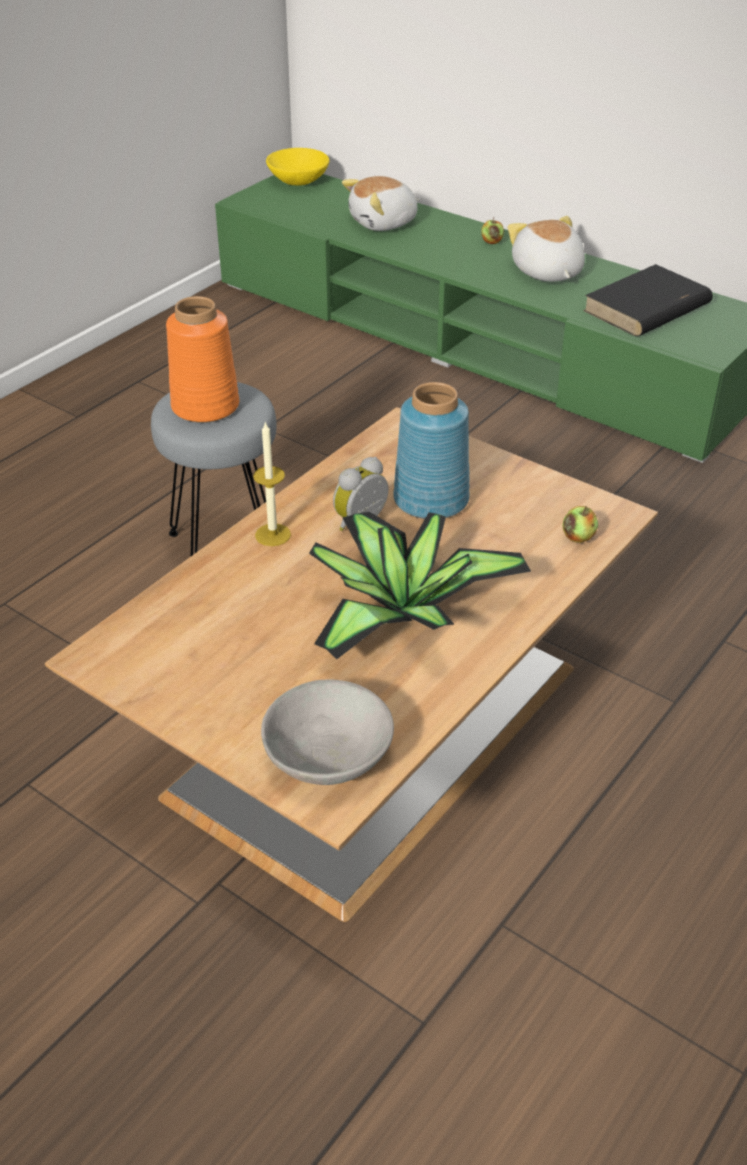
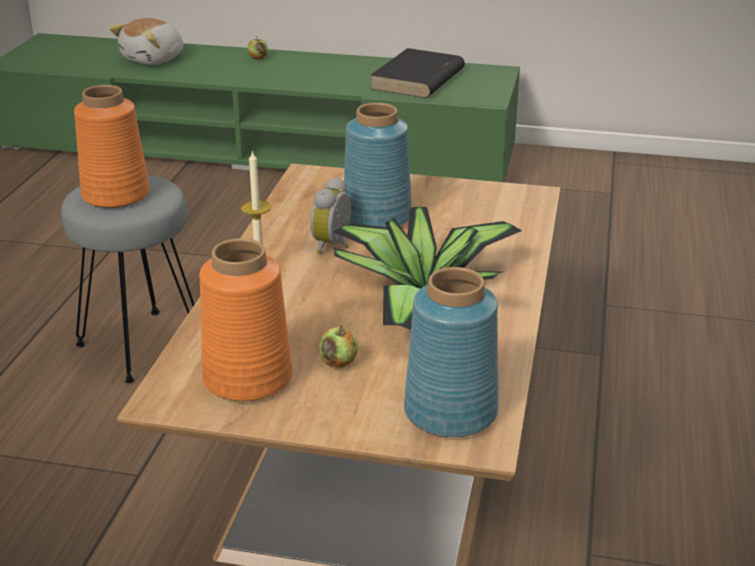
camera: 25 degrees left, 10 degrees down
(177, 656) = (247, 377): none -> orange vase
(298, 181) = (51, 43): yellow bowl -> none
(327, 757) = (449, 412): grey bowl -> blue vase
(546, 272) = (320, 70): plush toy -> none
(578, 537) = (516, 215): apple -> apple (338, 362)

